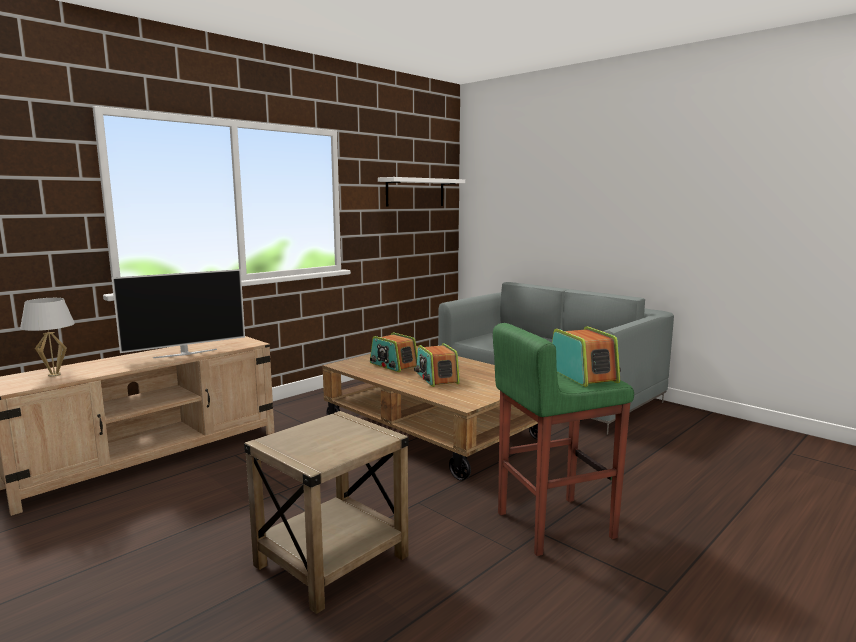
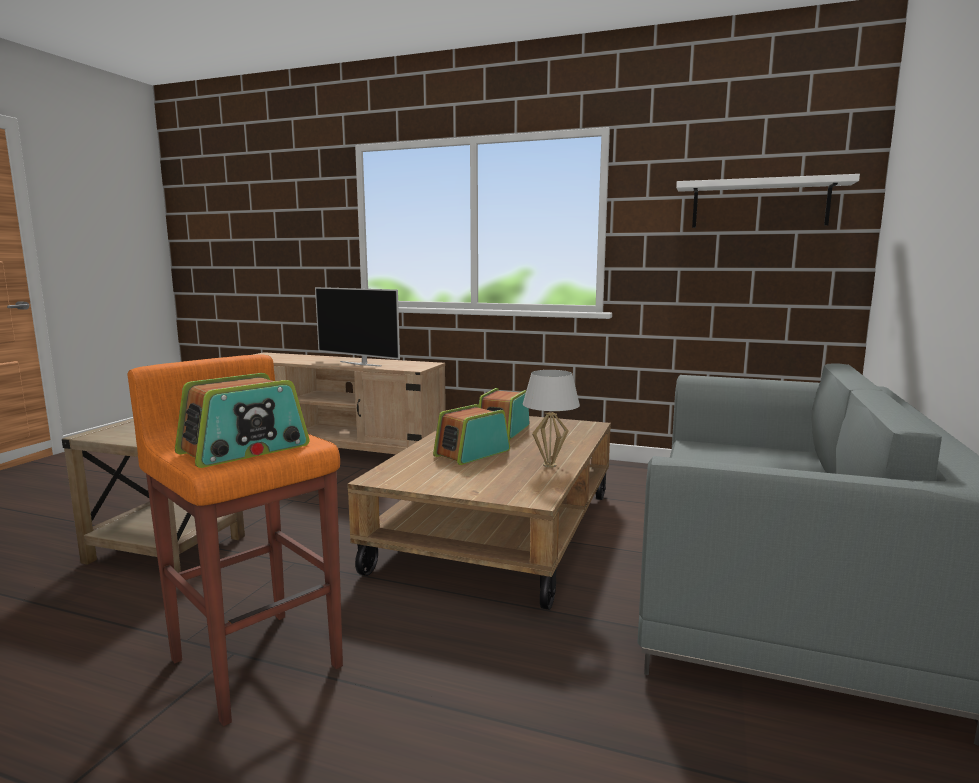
camera: 65 degrees right, 0 degrees up
(54, 375) = (281, 357): white table lamp -> white table lamp (549, 465)
(553, 524) = (257, 660): green stool -> orange stool

